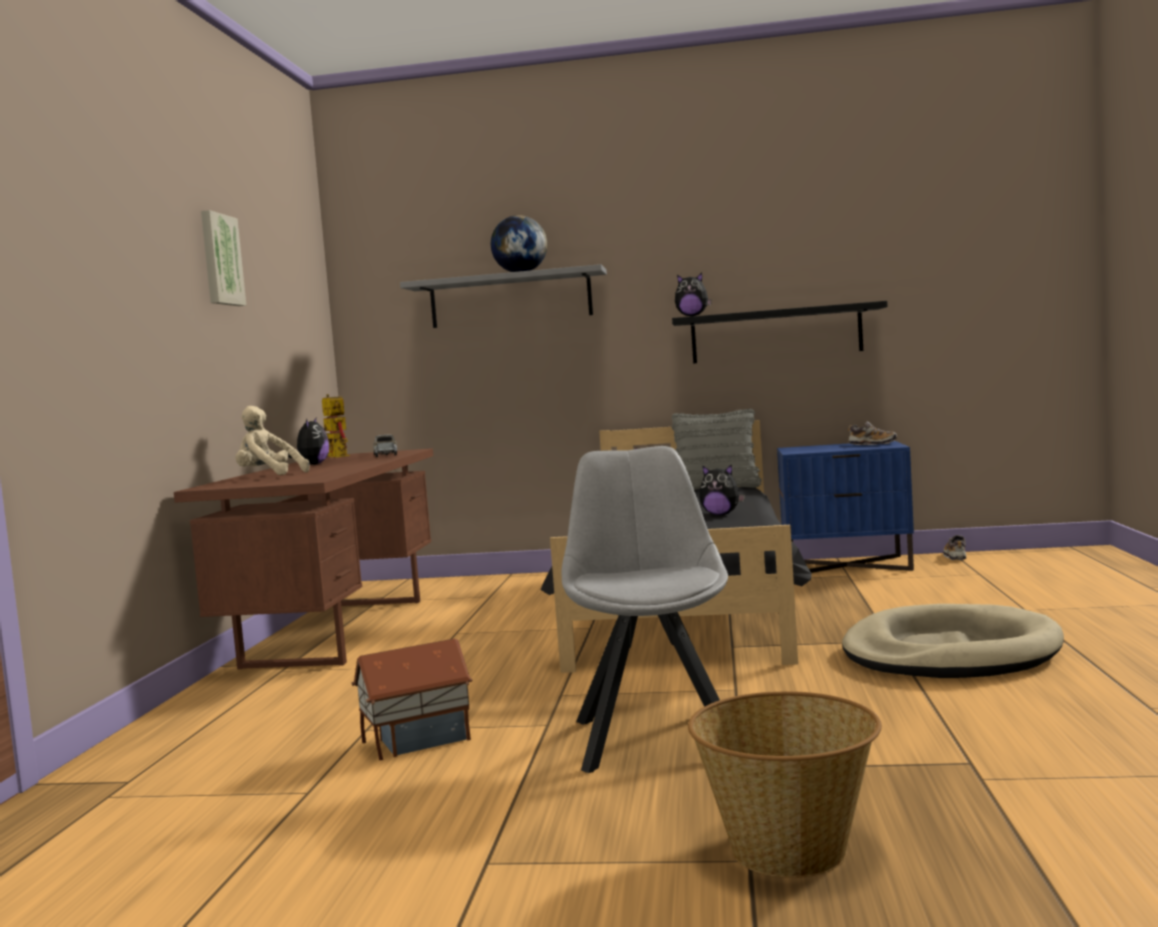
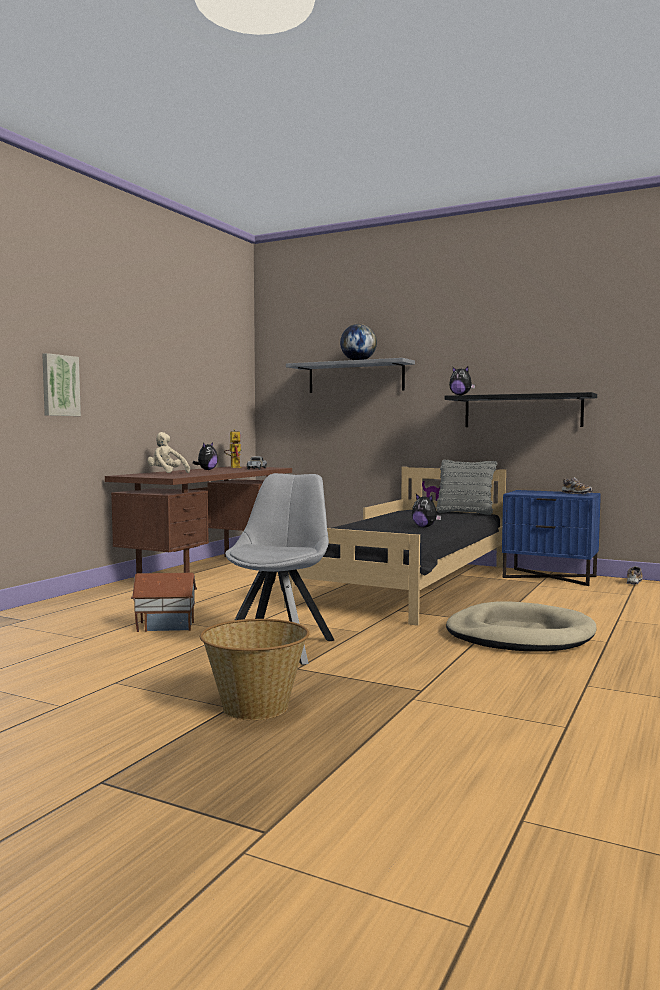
camera: 20 degrees right, 0 degrees up
(220, 260) = (160, 347): picture -> picture (59, 385)

